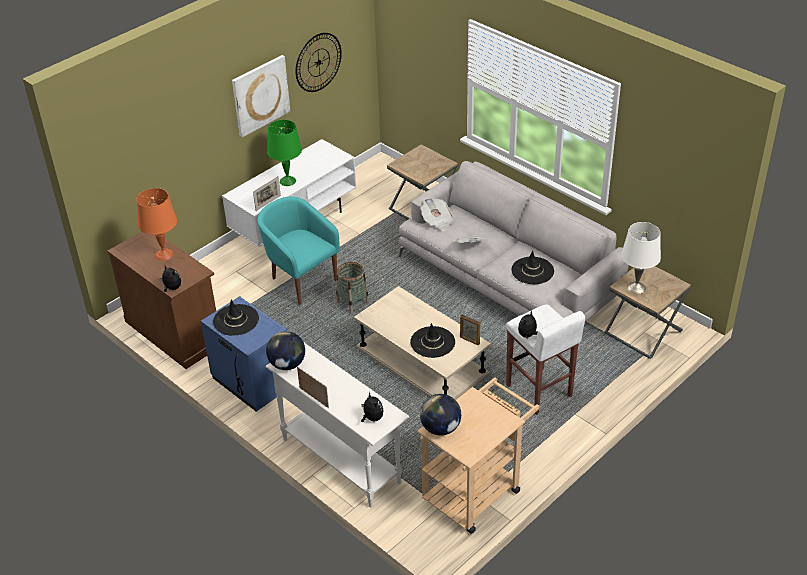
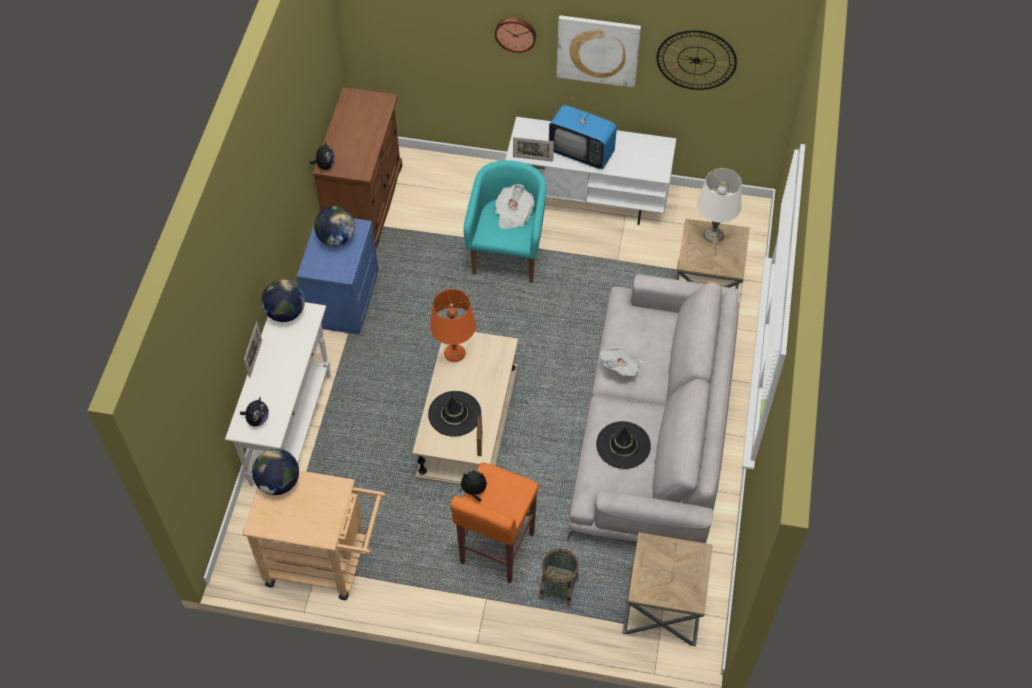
camera: 55 degrees right, 15 degrees up
(164, 255) = (367, 130): orange table lamp -> orange table lamp (454, 353)
(206, 117) = (515, 33): none -> wall clock
(236, 320) = (336, 238): black hat -> globe
(288, 181) = (581, 153): green table lamp -> television
(352, 302) = (508, 315): basket -> basket (558, 589)
(437, 221) = (638, 315): newspaper -> newspaper (513, 215)
(539, 391) = (496, 549): white stool -> orange stool
(636, 287) = (656, 559): white table lamp -> white table lamp (713, 234)

